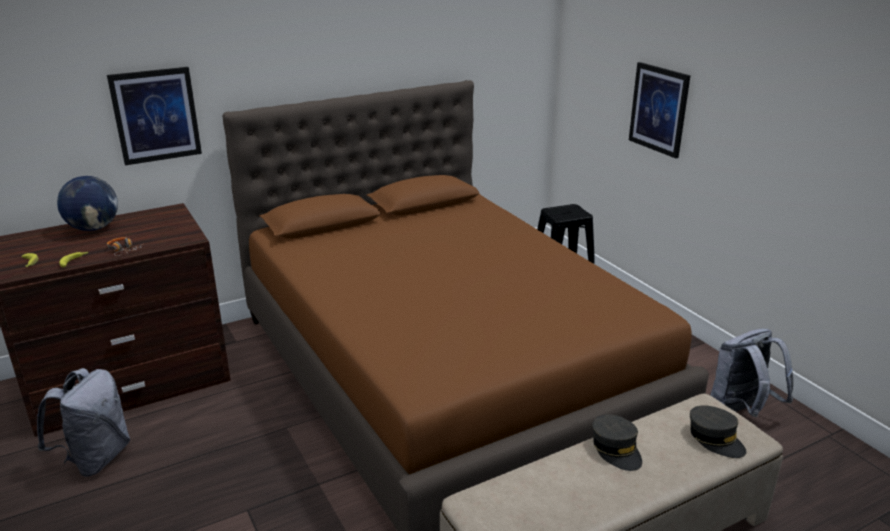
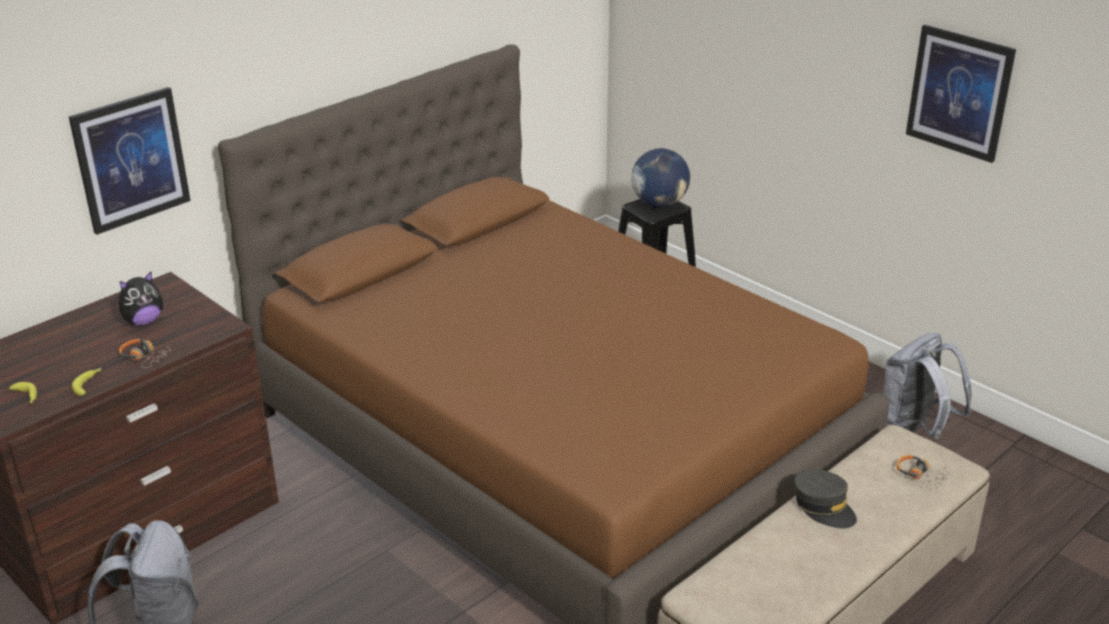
camera: 15 degrees left, 5 degrees up
(94, 228) = (73, 330): globe -> globe (659, 203)
(141, 229) = (143, 321): none -> plush toy
(659, 109) = (768, 68): picture -> picture (959, 93)
(715, 439) = (921, 476): grey cap -> headphones

